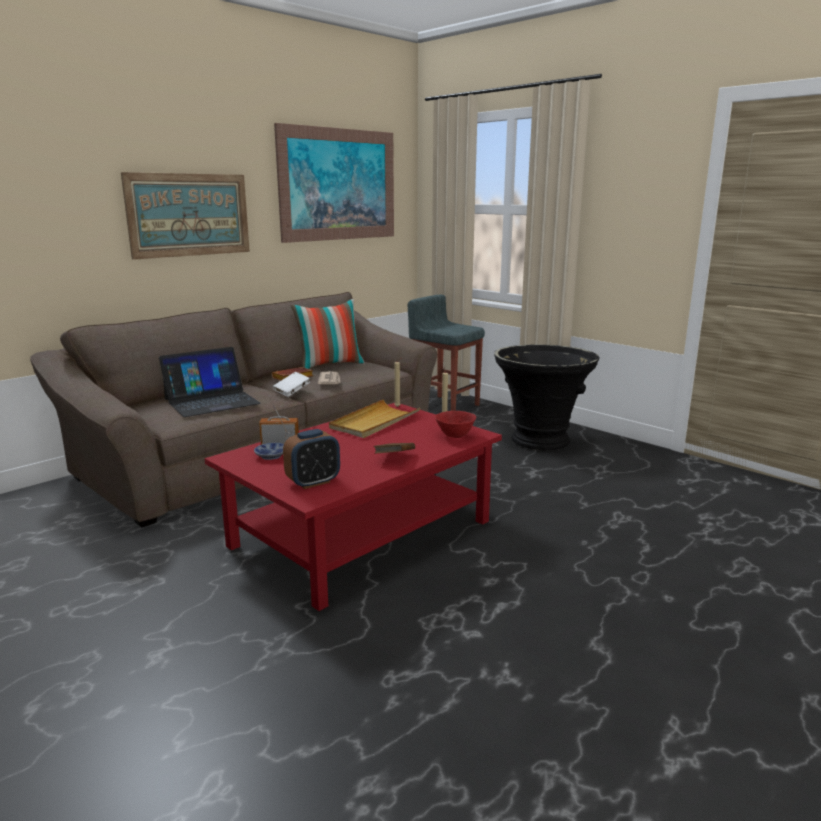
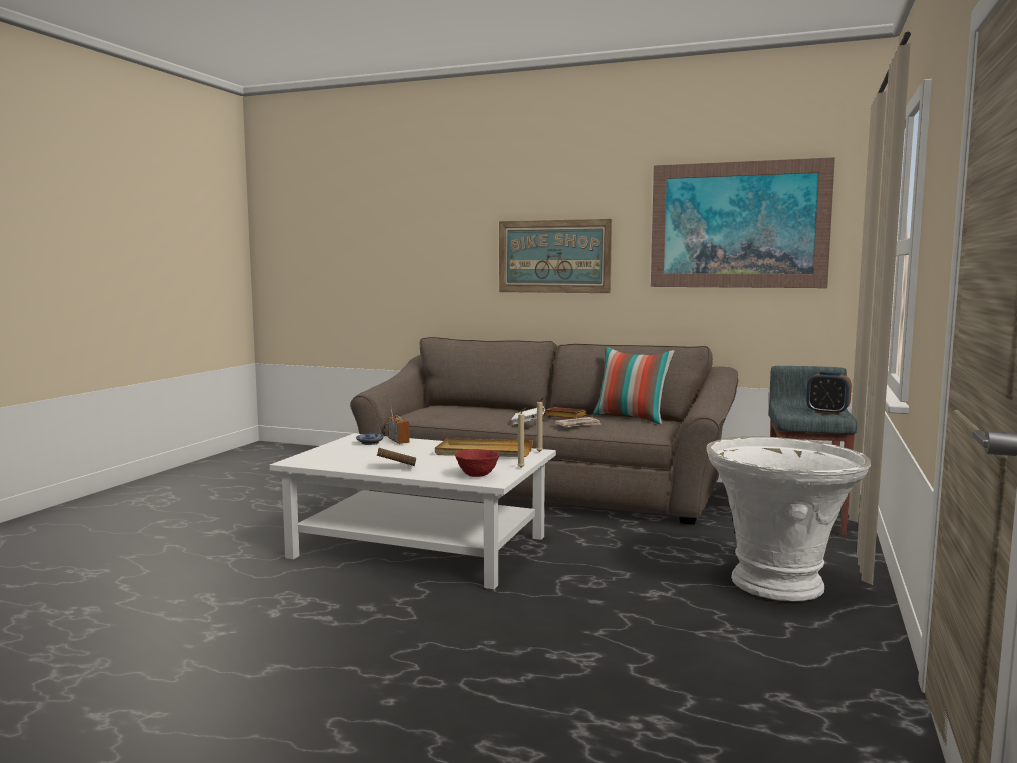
camera: 65 degrees right, 10 degrees down
(211, 401) = (468, 413): laptop -> none
(313, 482) = (325, 458): alarm clock -> alarm clock (827, 412)
(361, 533) = (420, 546): red coffee table -> white coffee table
(540, 440) = (779, 584): black planter -> white planter

